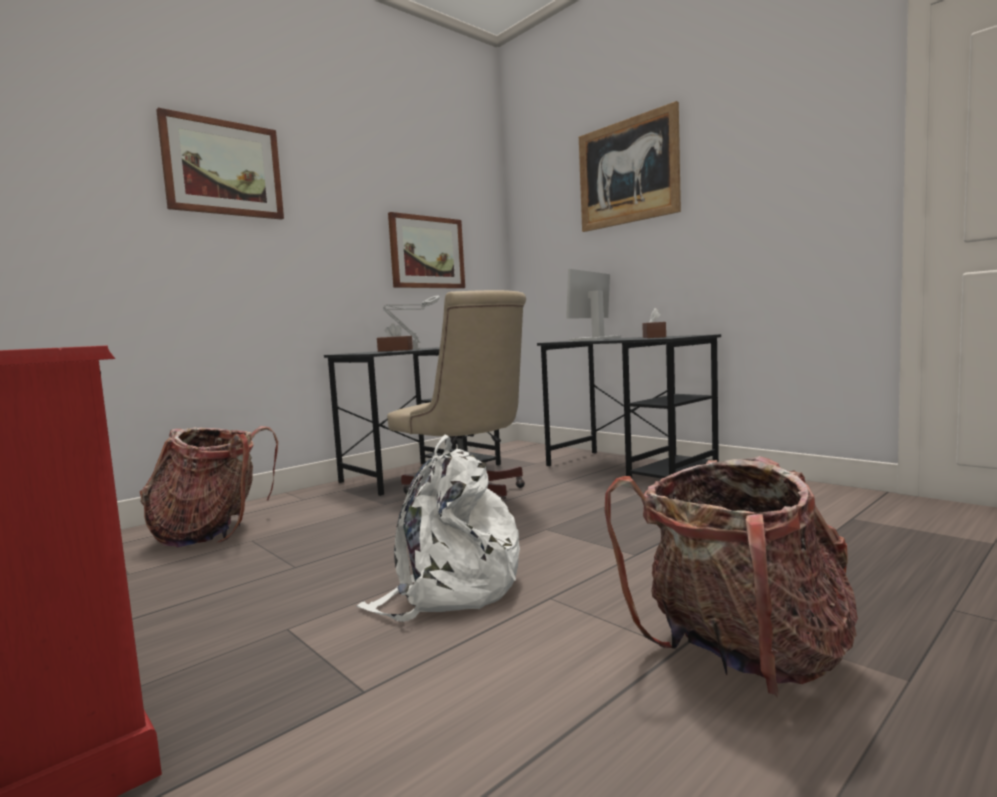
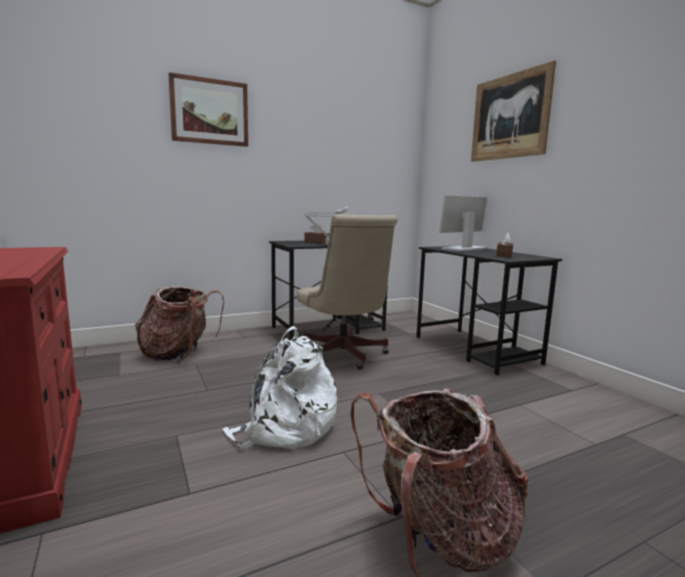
camera: 15 degrees right, 5 degrees up
(427, 252) = (353, 170): picture -> none

